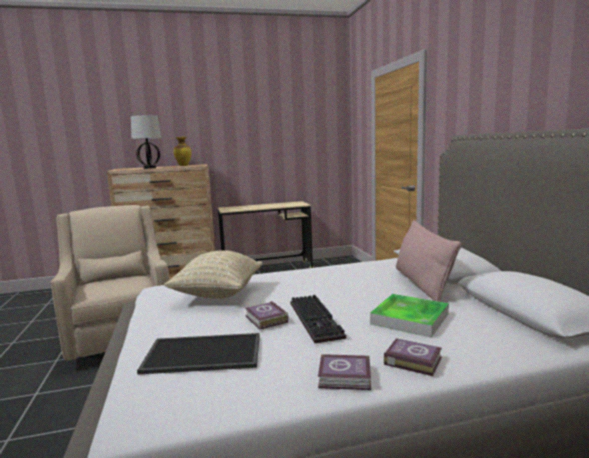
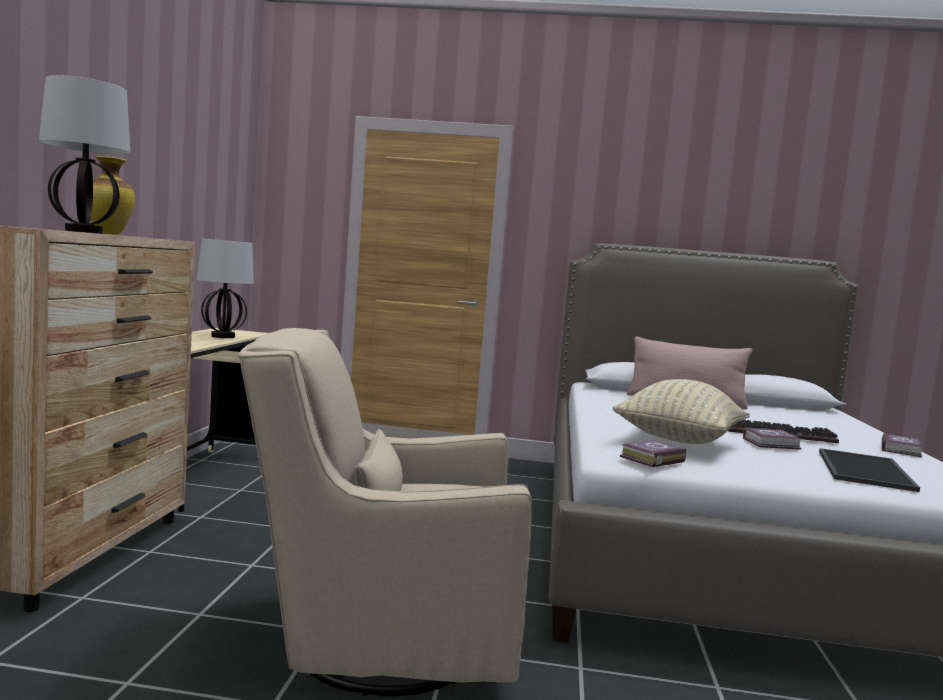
camera: 70 degrees left, 5 degrees down
(274, 206) = (222, 337): none -> table lamp
(410, 319) = (779, 420): tray -> none
(411, 360) = (866, 435): book -> book (650, 459)

